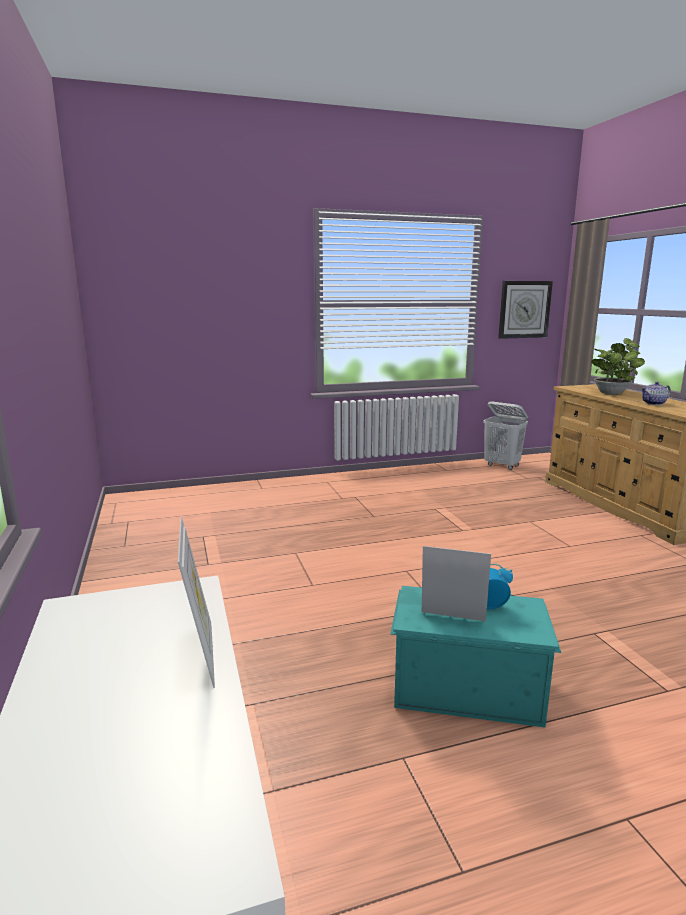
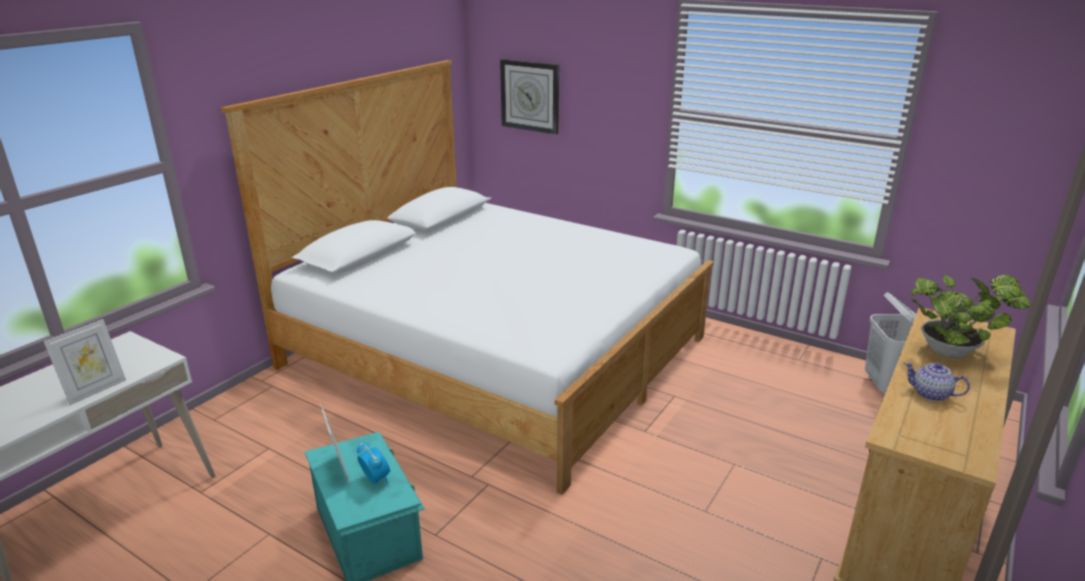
camera: 50 degrees right, 10 degrees up
(275, 538) = (495, 351): none -> bed
(524, 309) = (1002, 167): wall clock -> wall clock (530, 96)

